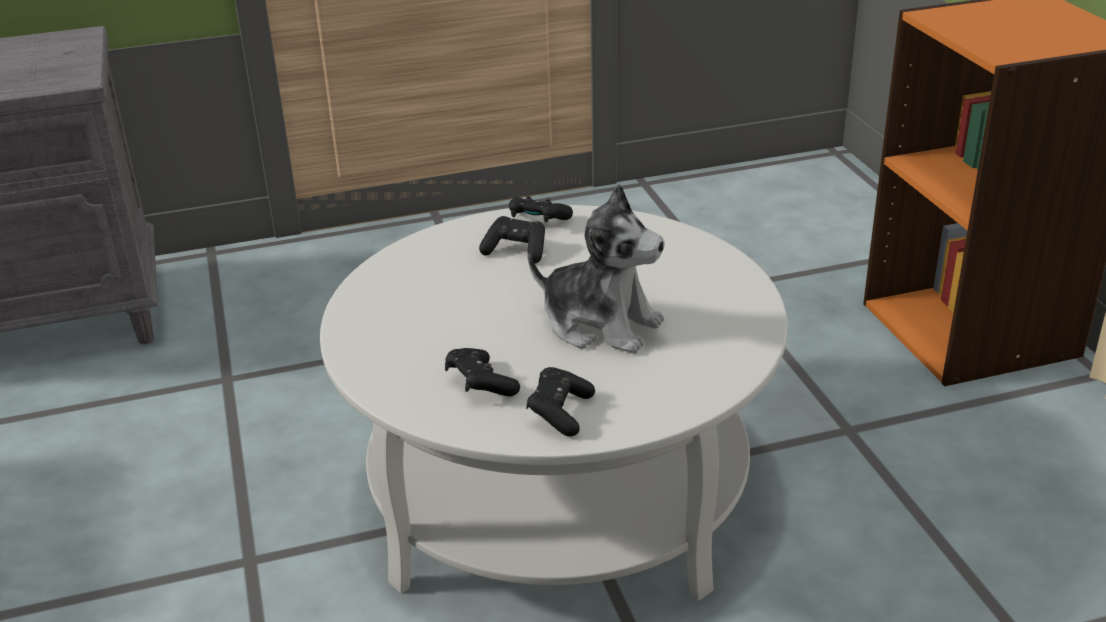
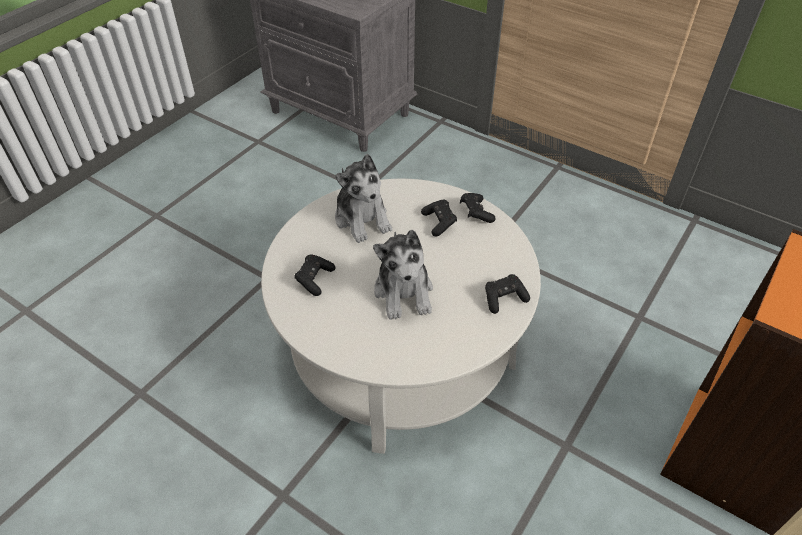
camera: 50 degrees right, 15 degrees up
(421, 302) = (362, 219): none -> plush toy
(560, 413) = (317, 320): black game controller -> black game controller (504, 299)

